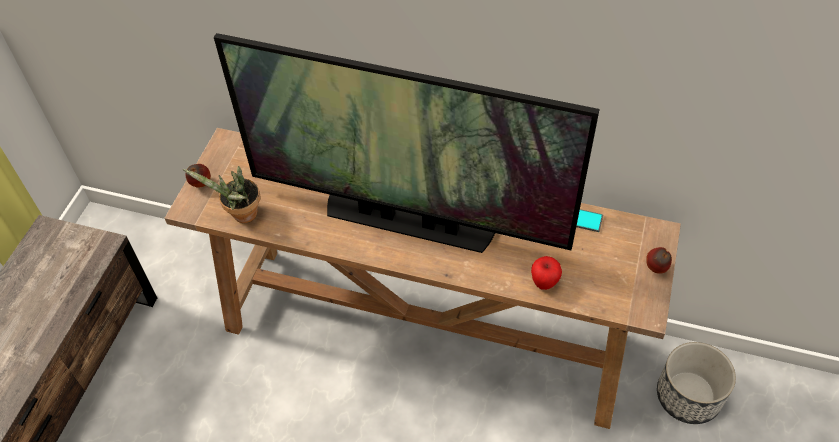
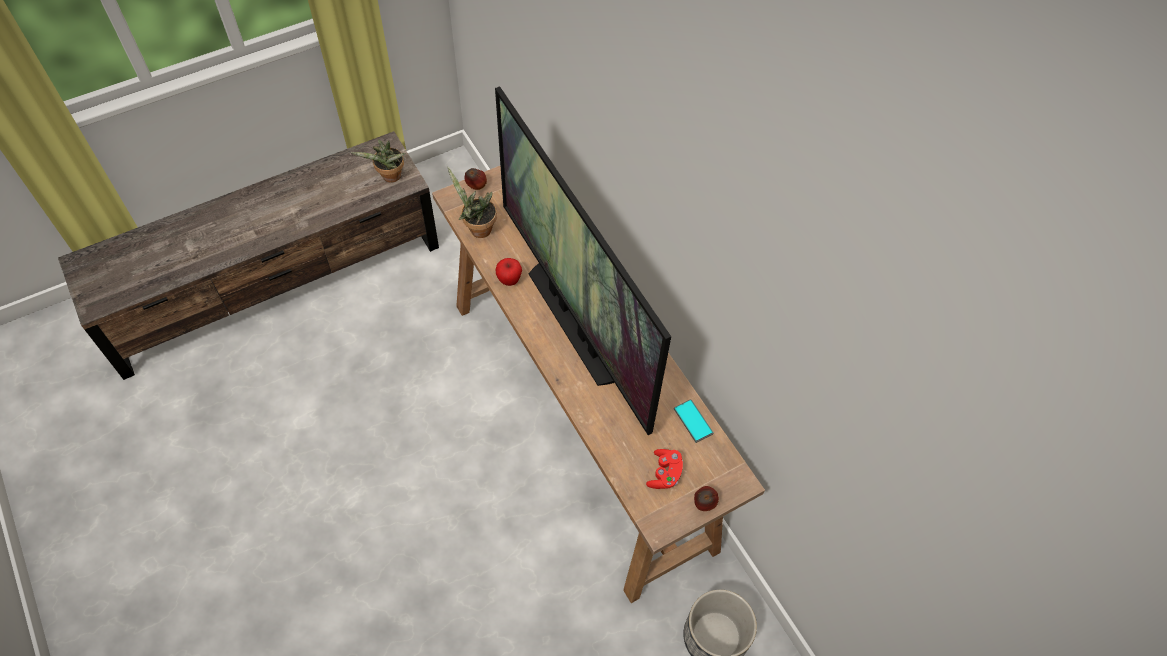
camera: 40 degrees right, 5 degrees up
(79, 254) = (390, 178): none -> potted plant
(544, 283) = (614, 442): apple -> apple (509, 280)
(605, 272) = (664, 473): none -> red game controller

